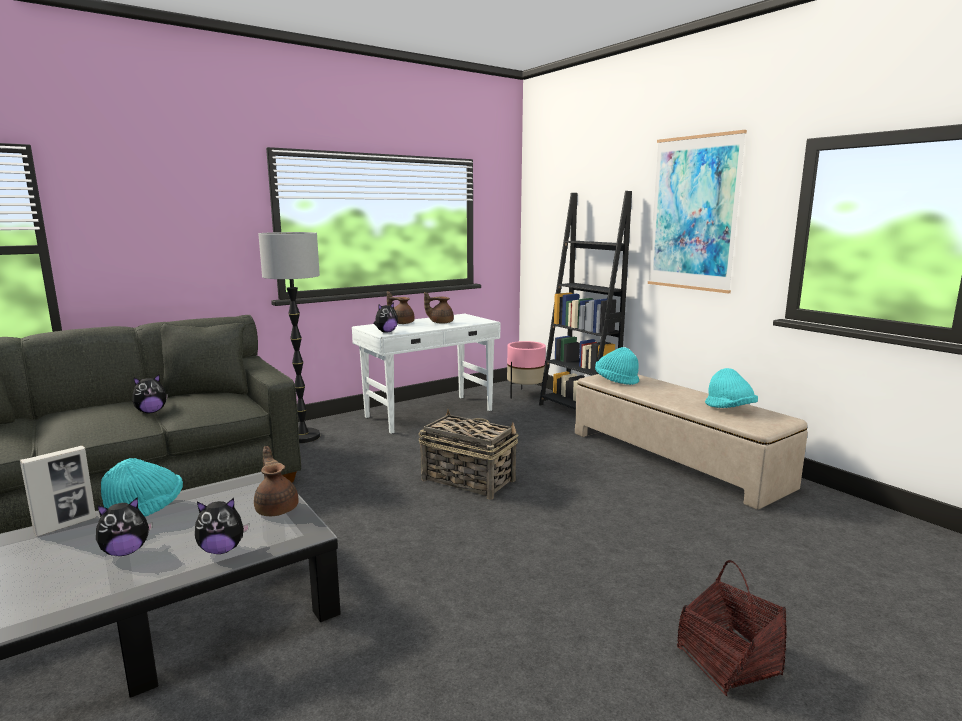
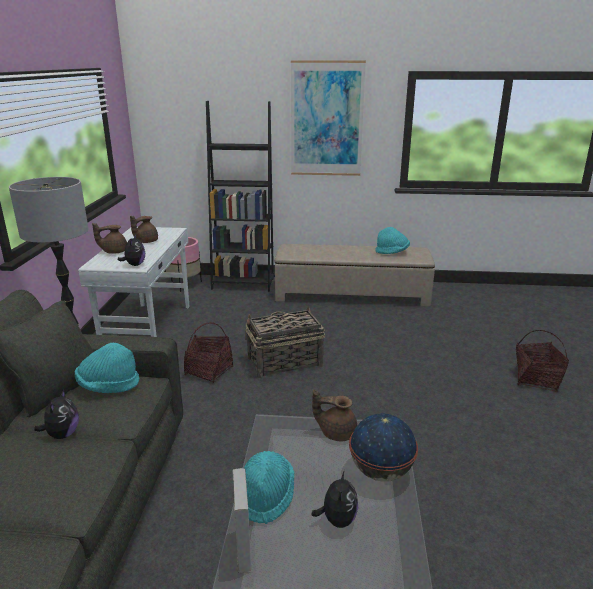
camera: 50 degrees left, 10 degrees up
(222, 550) = (380, 472): plush toy -> globe
(401, 457) = (209, 371): none -> basket
(616, 380) = (303, 253): turquoise hat -> turquoise hat (108, 386)

